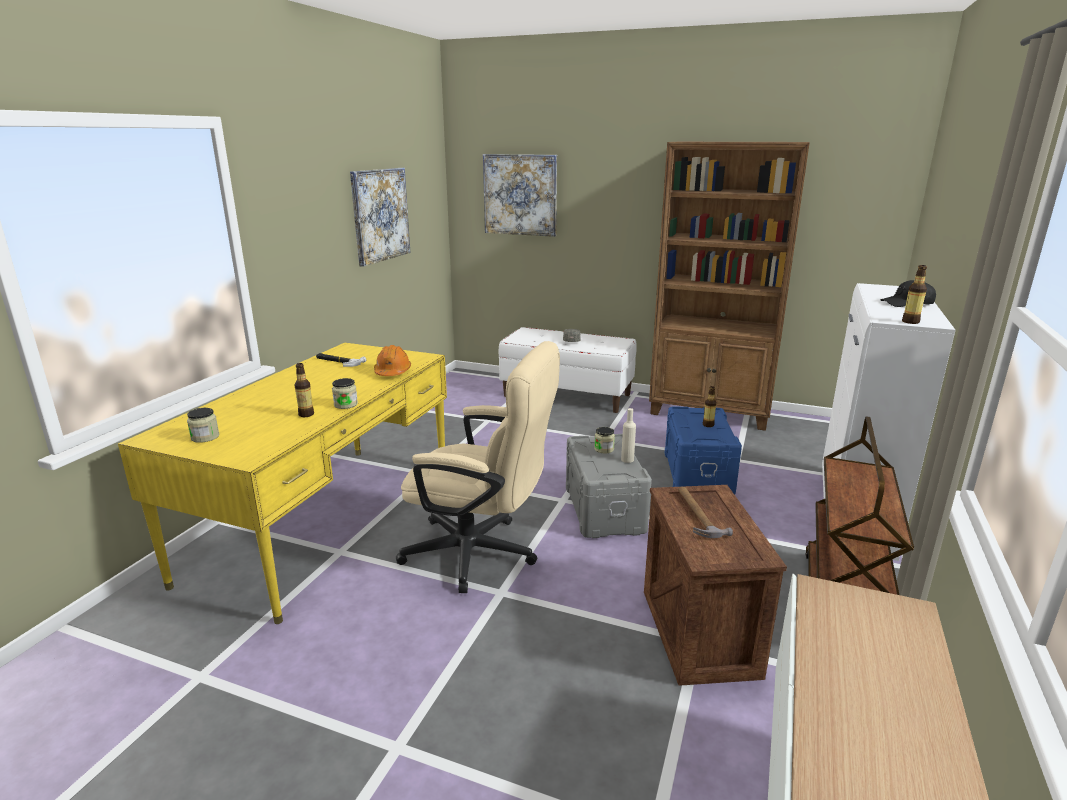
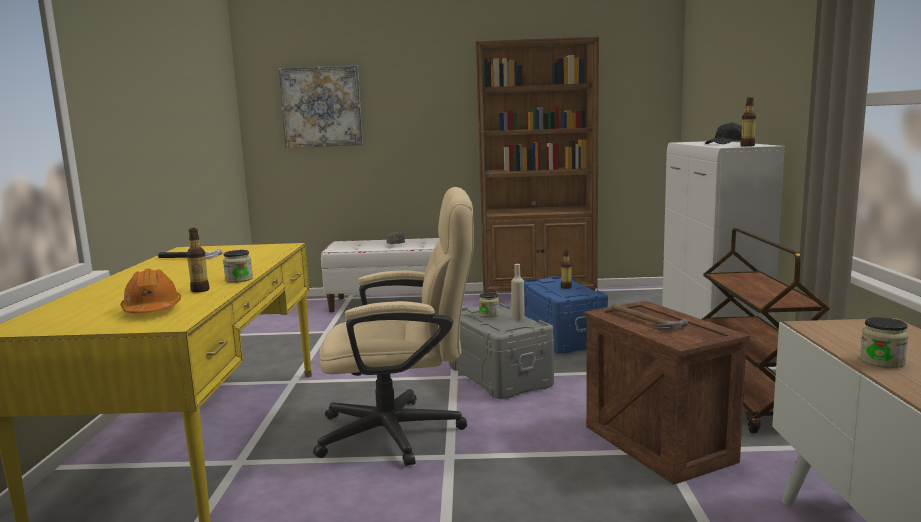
camera: 20 degrees left, 10 degrees down
(205, 437) = (89, 318): jar -> jar (882, 361)
(380, 215) = (188, 120): picture -> none
(392, 372) = (263, 257): orange hard hat -> orange hard hat (152, 310)

